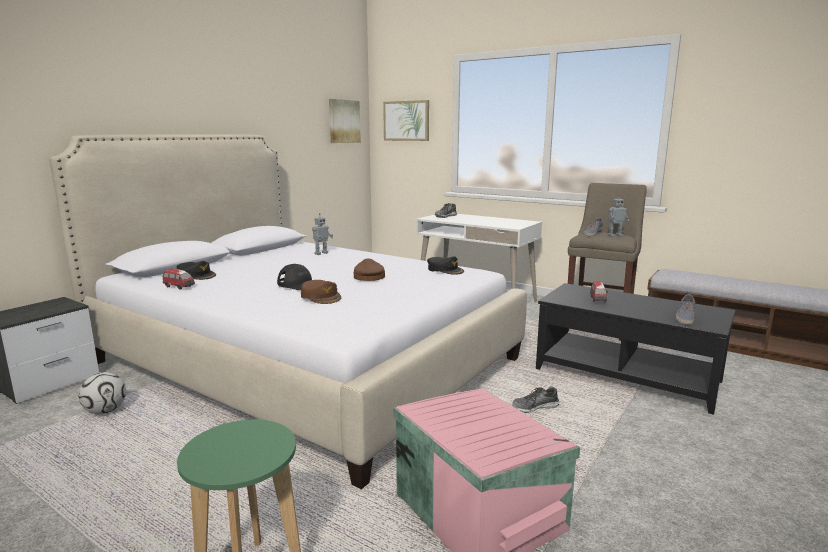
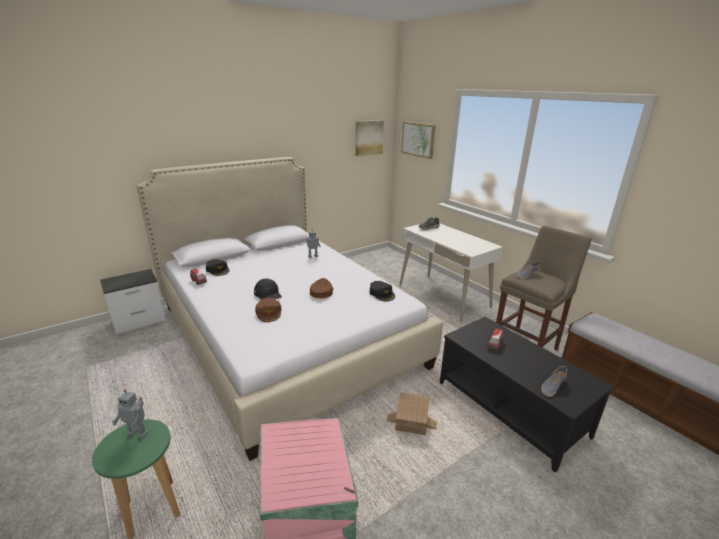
camera: 20 degrees right, 10 degrees up
(106, 411) = (154, 351): football -> none
(535, 408) = (411, 422): shoe -> toy house
(614, 235) = (544, 281): toy robot -> toy robot (139, 433)

